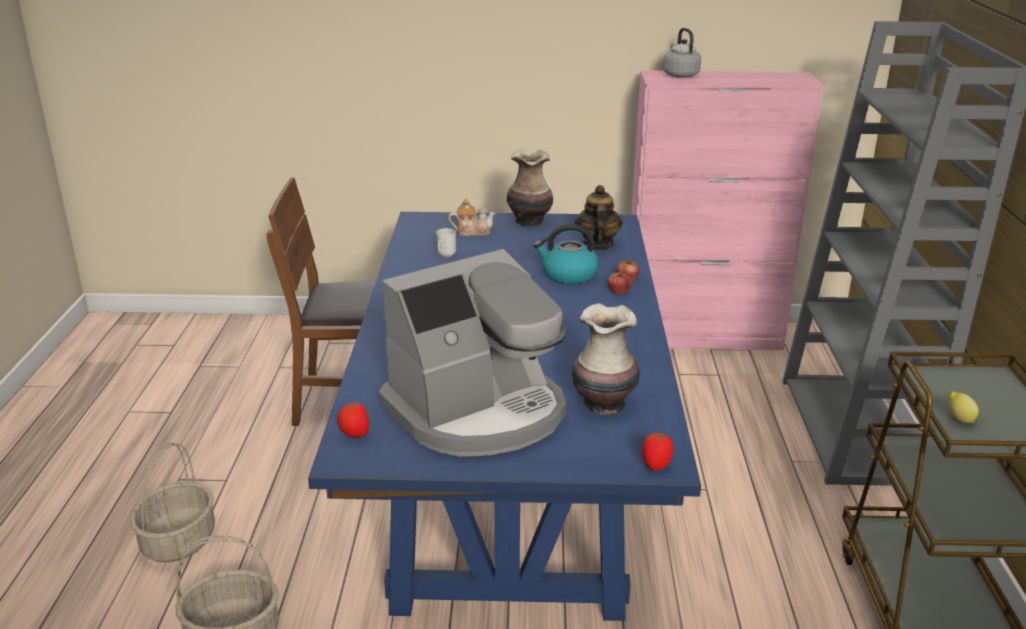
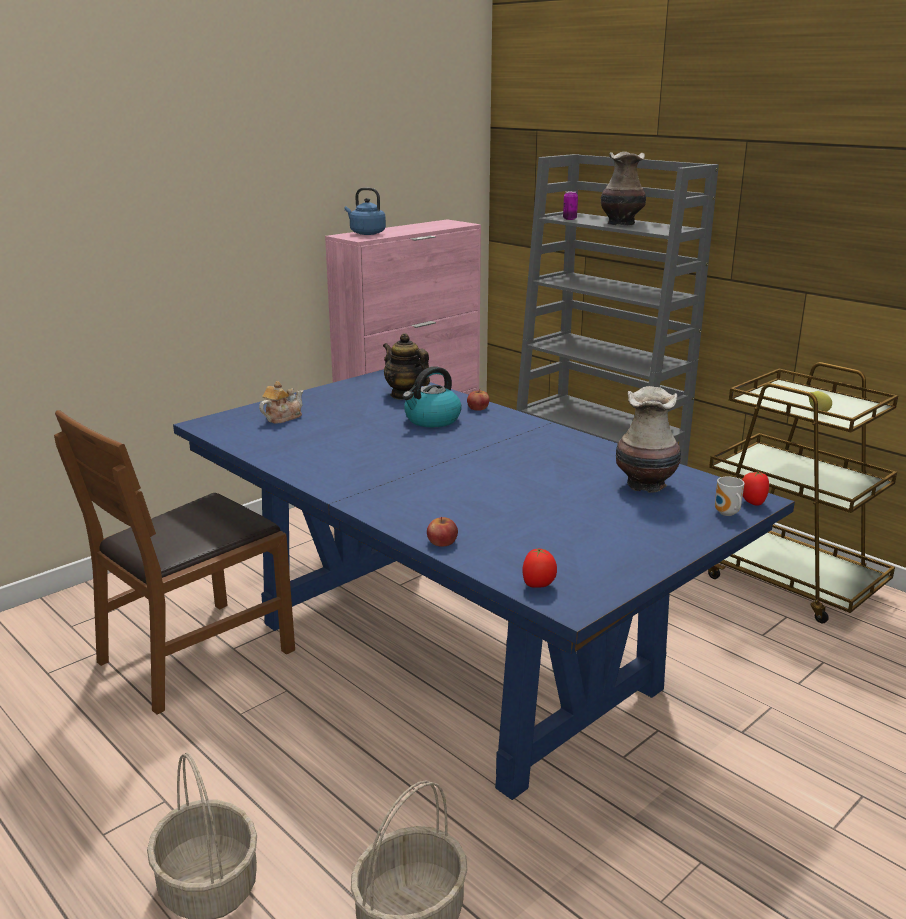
camera: 45 degrees left, 5 degrees down
(445, 256) = (300, 441): mug -> mug (726, 514)
(478, 412) = (584, 527): coffee machine -> none
(529, 221) = (314, 396): vase -> vase (620, 224)
(619, 291) = (491, 417): apple -> apple (442, 542)
(680, 75) = (366, 233): grey kettle -> blue kettle
(887, 100) = (569, 219): none -> can

